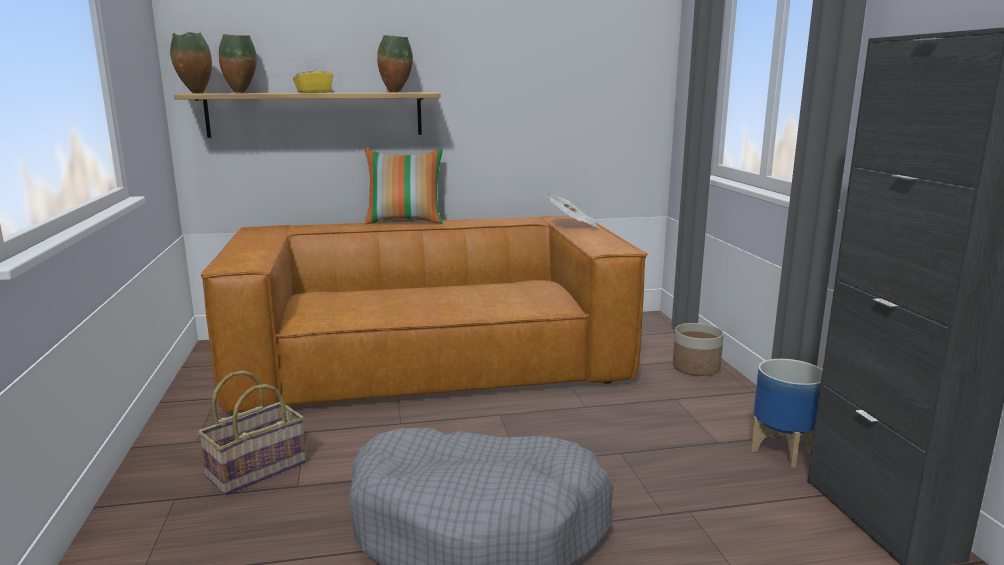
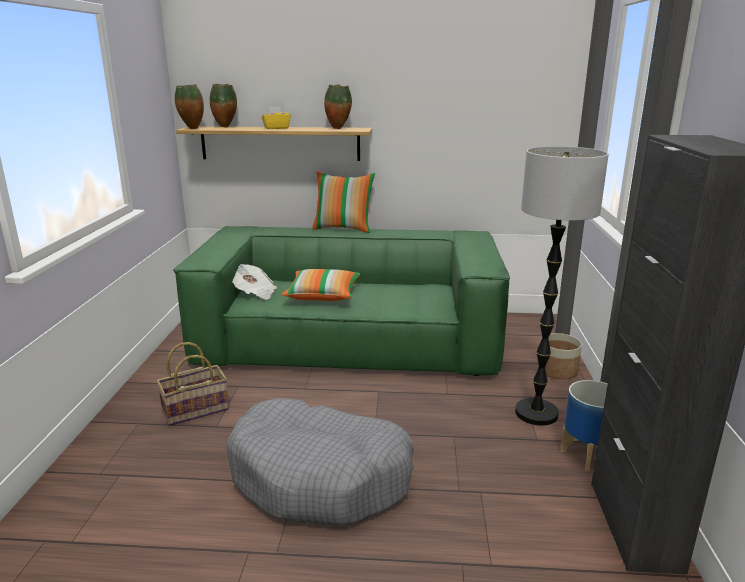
camera: 15 degrees right, 5 degrees up
(403, 301) = (323, 295): none -> pillow
(431, 362) = (349, 340): brown sofa -> green sofa
(573, 225) = (471, 242): newspaper -> newspaper (253, 293)
(700, 414) = (536, 413): none -> floor lamp

